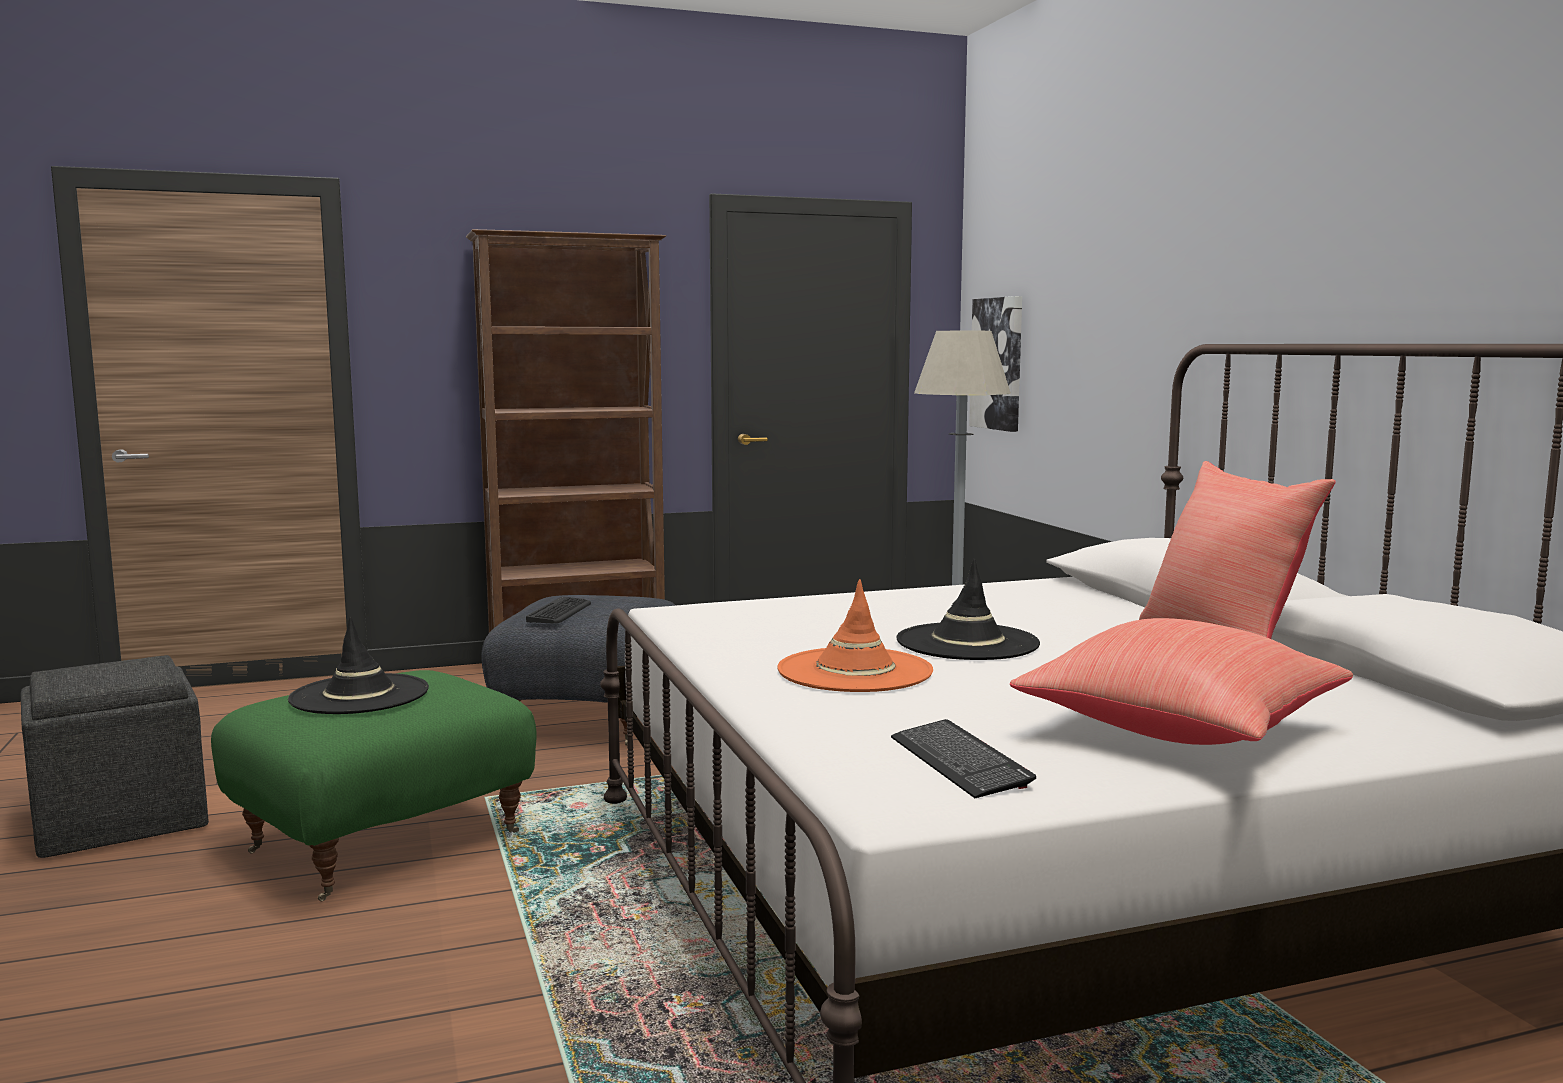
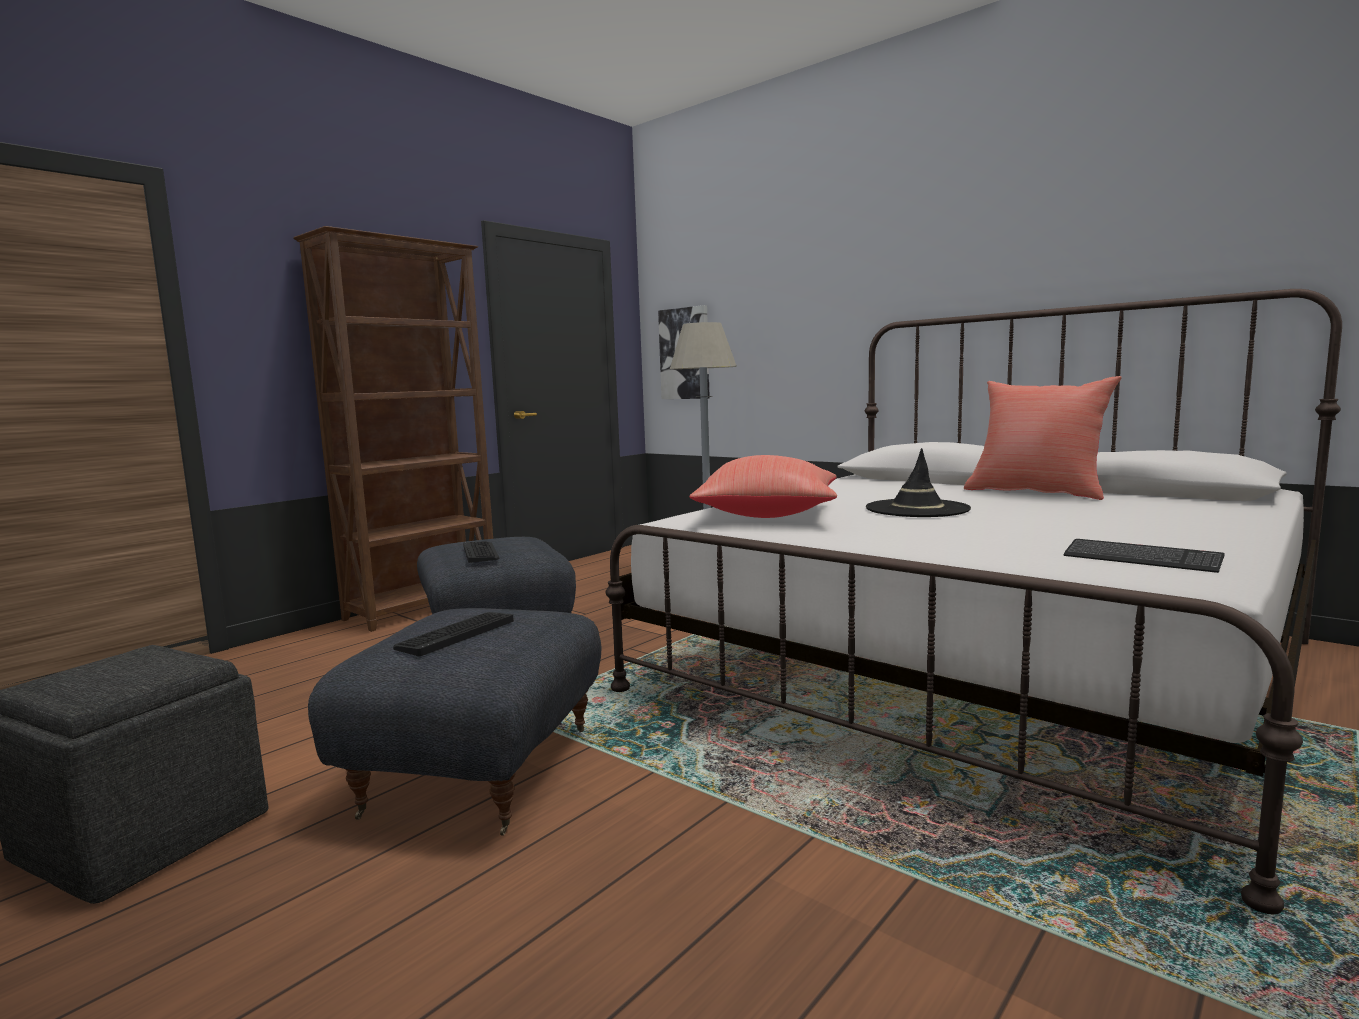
camera: 30 degrees left, 0 degrees up
(359, 695) = (455, 634): black hat -> keyboard
(383, 841) = (477, 770): green ottoman -> grey ottoman
(854, 671) = (914, 530): orange hat -> none
(1183, 732) = (1171, 527): red pillow -> red pillow (769, 515)

